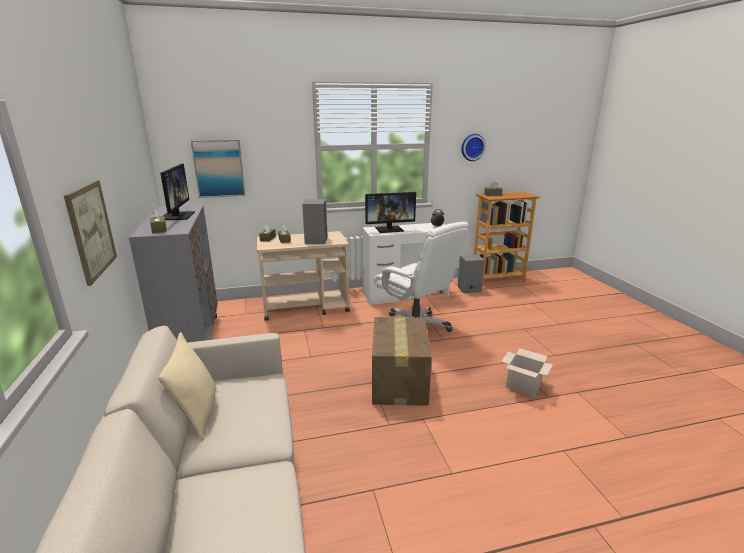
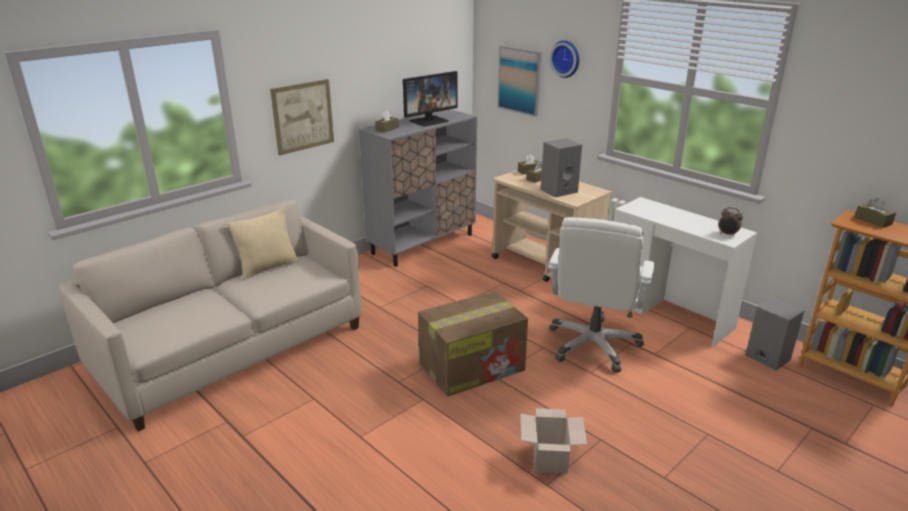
camera: 60 degrees right, 5 degrees up
(389, 229) = (660, 211): monitor -> none
(472, 147) = (860, 125): wall clock -> wall clock (566, 58)

